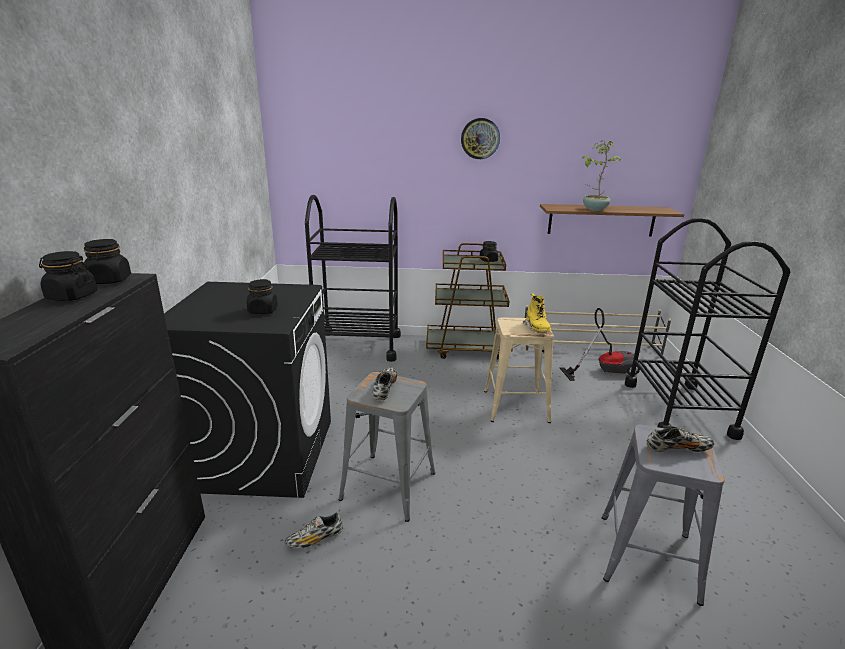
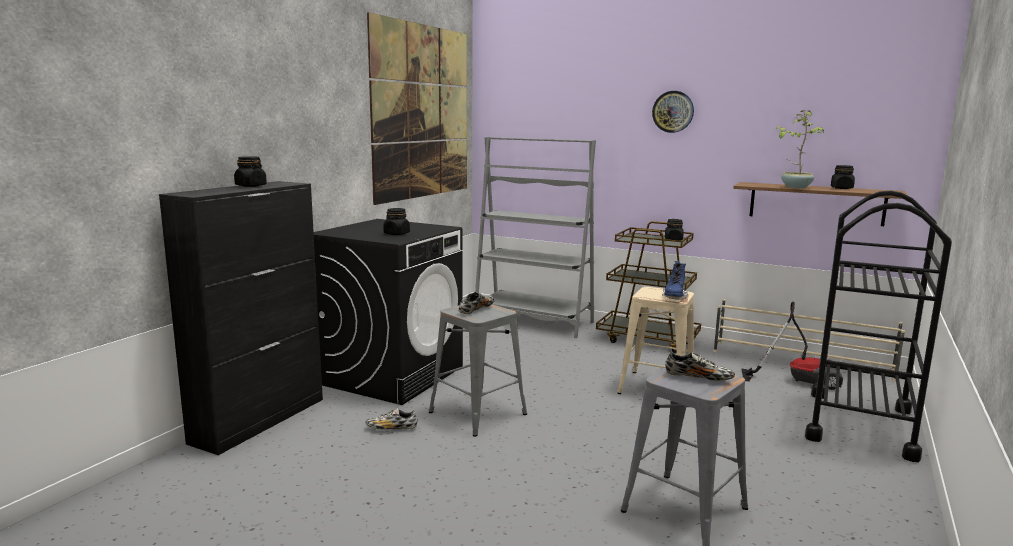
camera: 25 degrees right, 10 degrees down
(109, 280) = (279, 183): black jar -> black jar (841, 188)
(226, 144) = (422, 112): none -> picture
(358, 346) = (533, 321): black cart -> grey bookcase
(537, 329) = (674, 297): yellow boot -> blue boot

